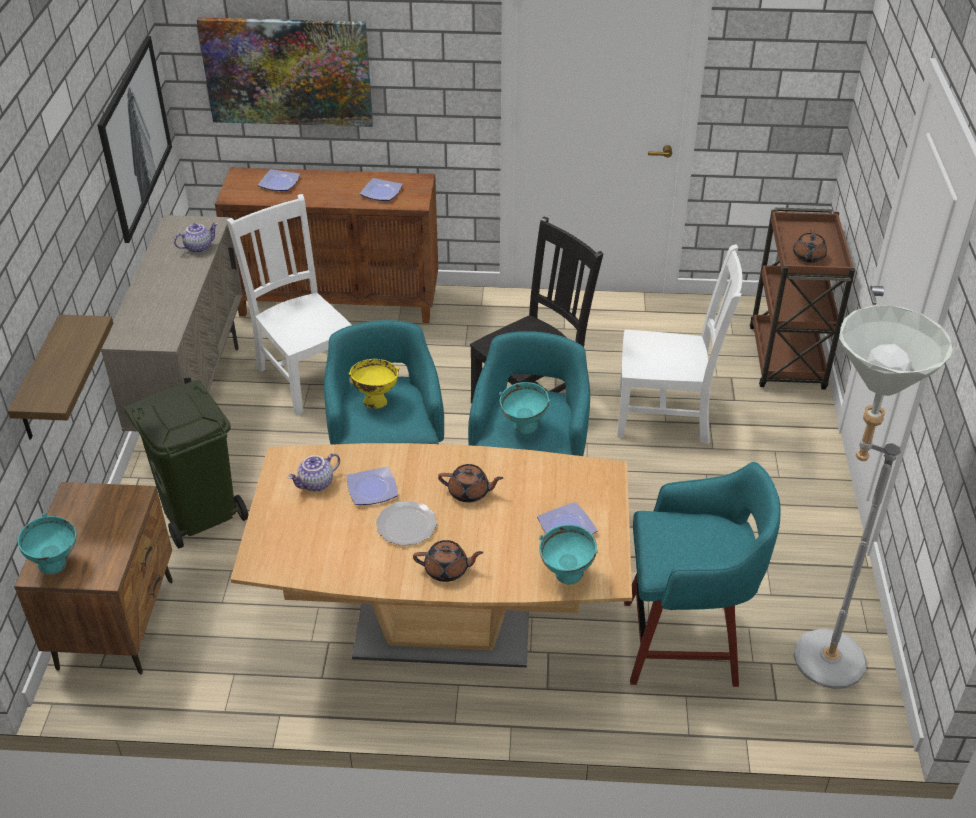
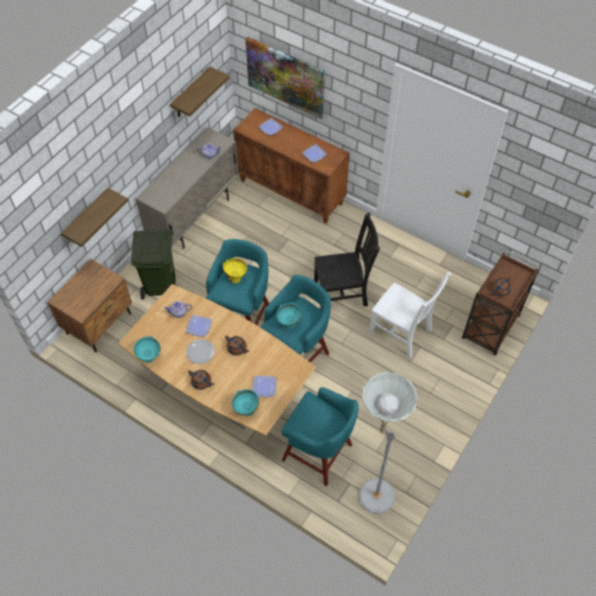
camera: 30 degrees right, 15 degrees up
(56, 564) = (67, 299): turquoise bowl -> turquoise bowl (150, 358)
(133, 137) = (191, 94): picture -> shelf
(306, 376) = (249, 230): white chair -> none

